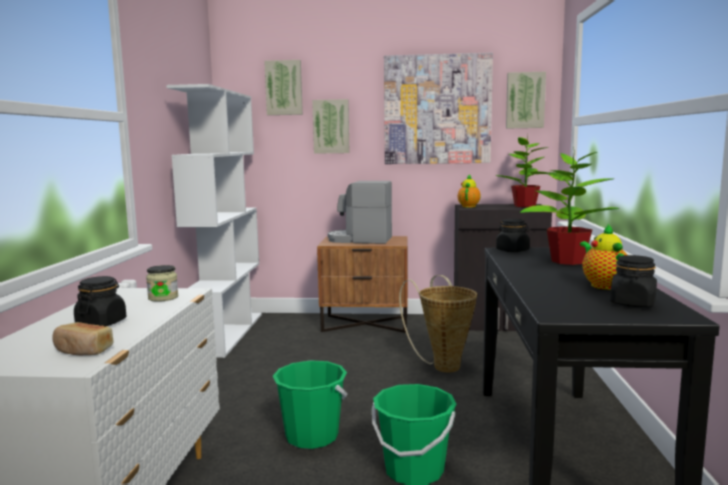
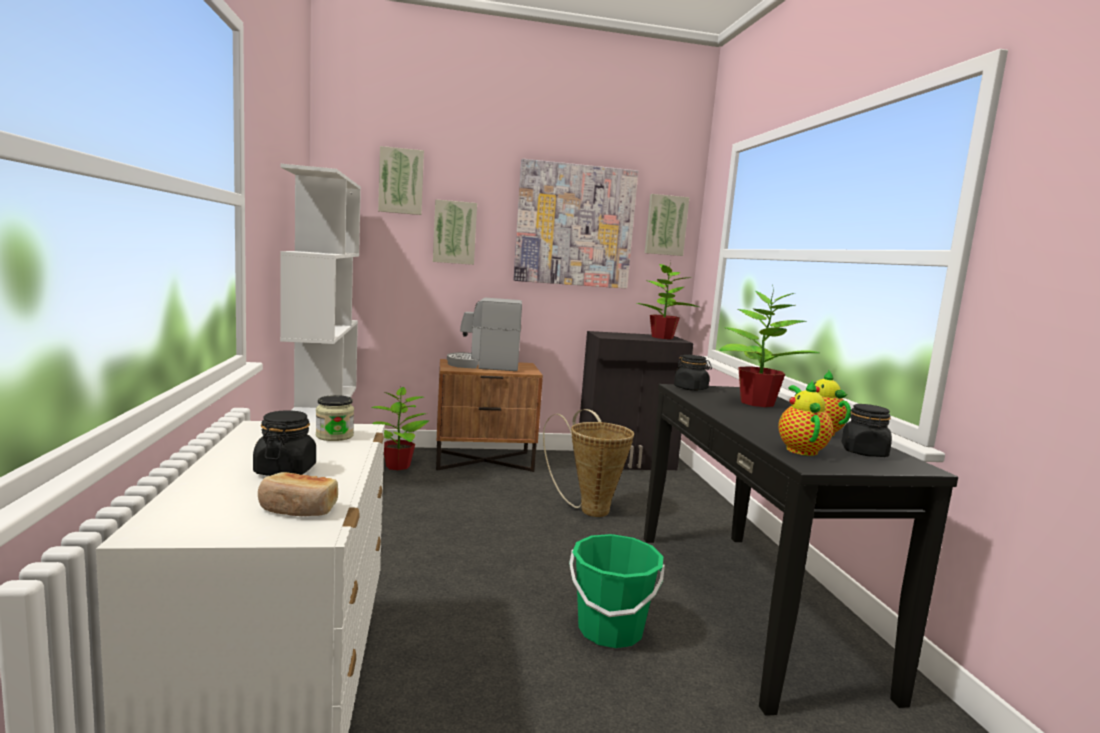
camera: 15 degrees left, 0 degrees up
(289, 329) = (397, 466): none -> potted plant
(312, 436) = (480, 597): green bucket -> none
(469, 206) = (605, 334): teapot -> teapot (800, 449)

